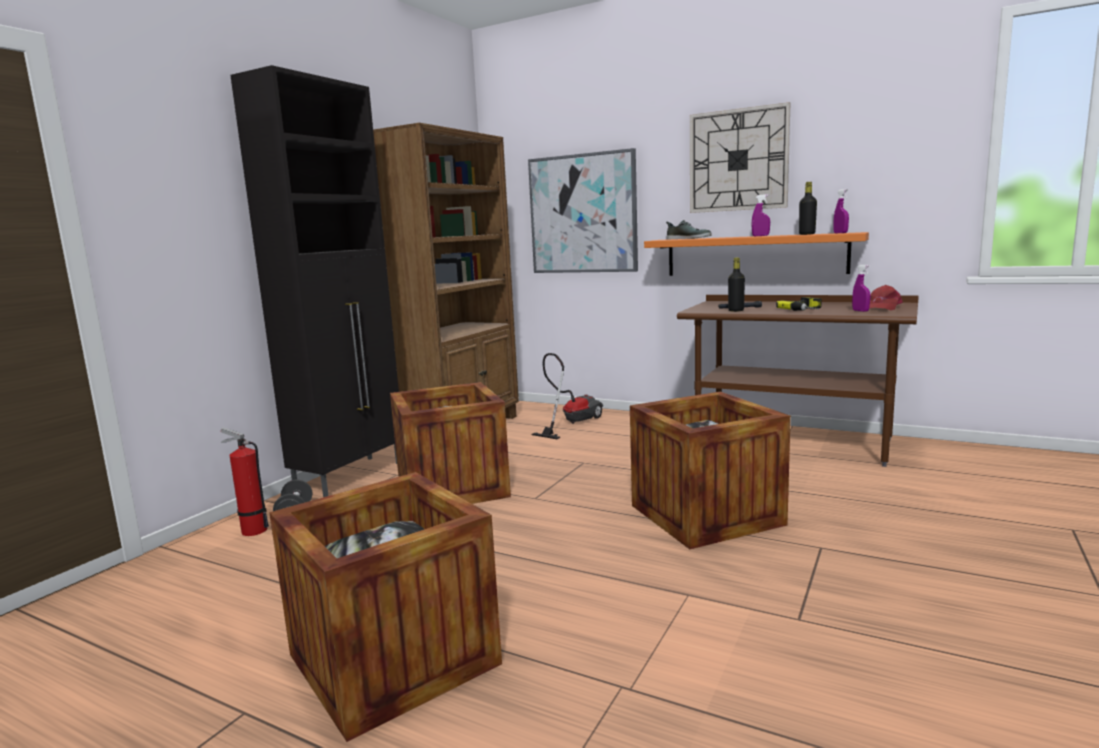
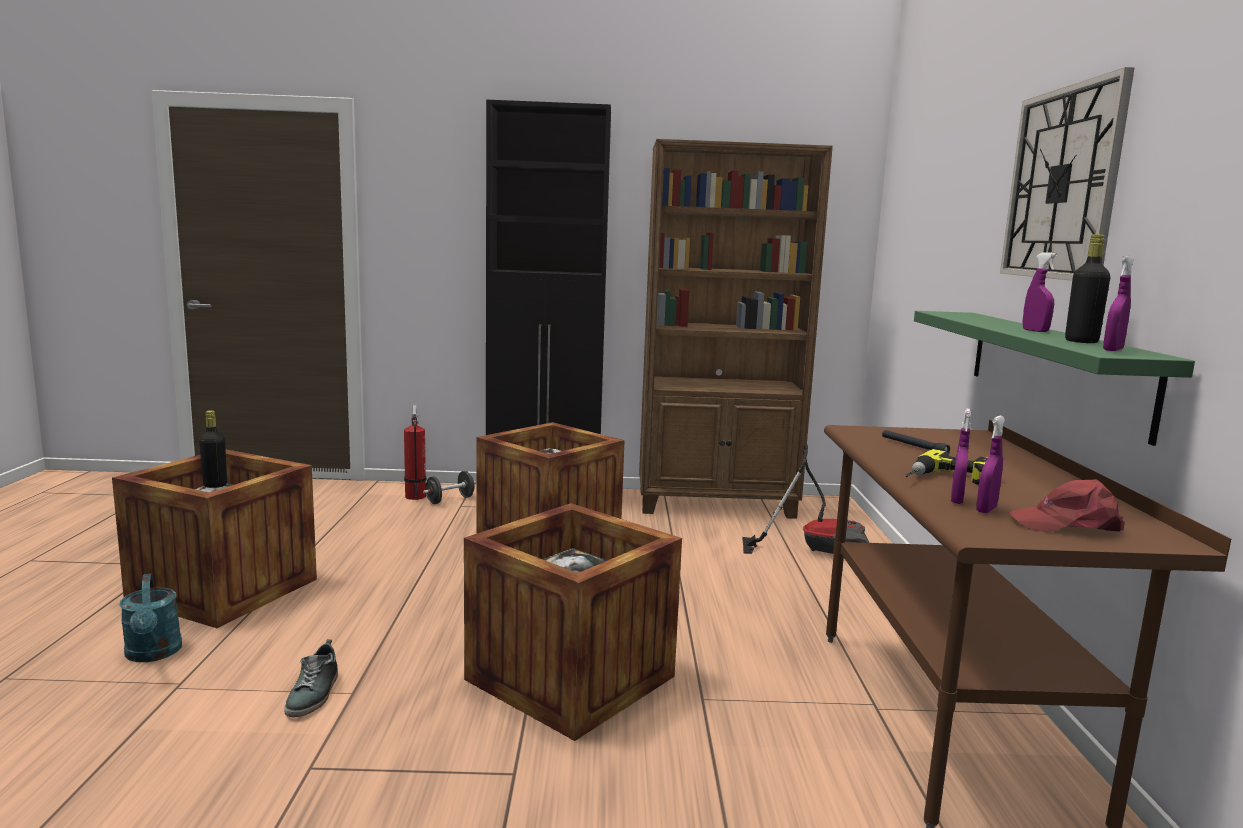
camera: 60 degrees right, 0 degrees up
(538, 707) = (153, 654): none -> turquoise watering can
(583, 214) = (929, 259): picture -> none
(688, 238) = (980, 317): shoe -> shoe (314, 694)
(736, 310) = (881, 446): black bottle -> black bottle (215, 485)
(754, 255) = (1053, 367): orange shelf -> green shelf
(844, 312) = (956, 500): none -> purple spray bottle

